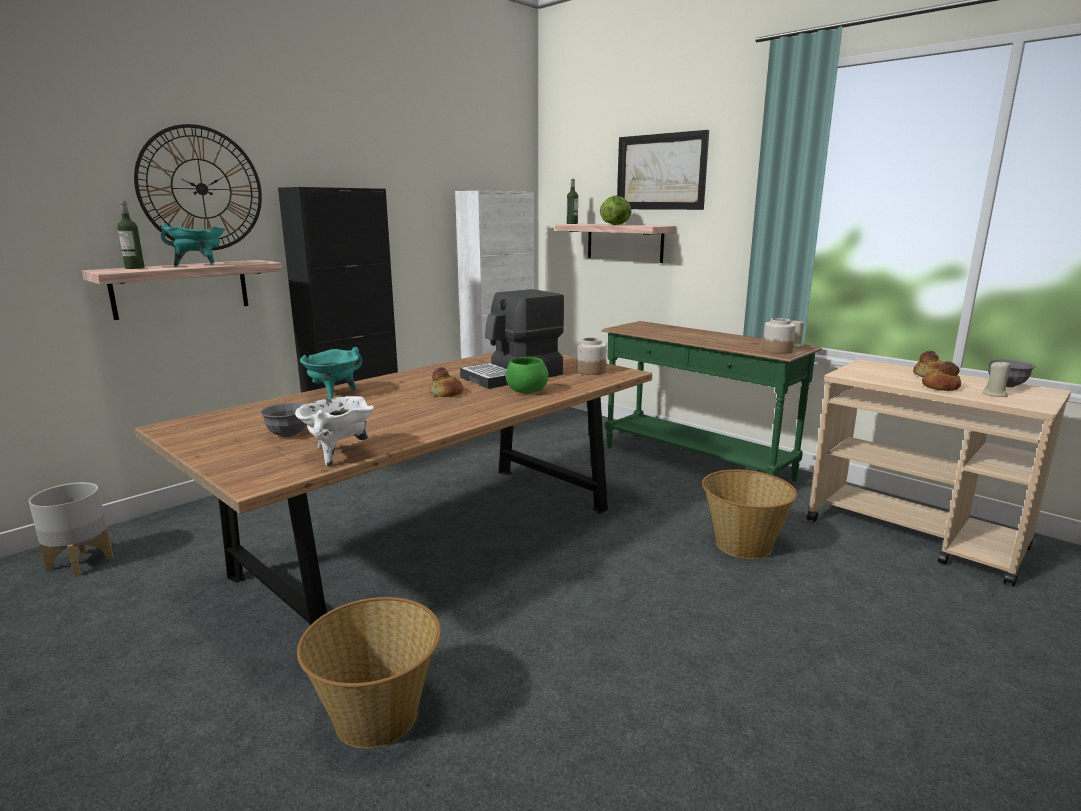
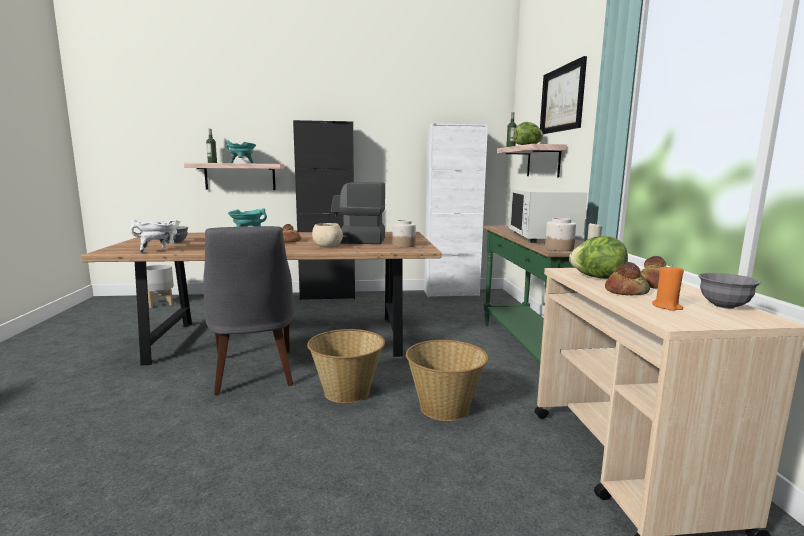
camera: 40 degrees right, 5 degrees down
(201, 189) = (255, 123): wall clock -> none
(378, 717) = (110, 394): basket -> basket (347, 392)
(503, 596) = (254, 373): none -> grey chair
(526, 392) = (327, 247): green bowl -> beige bowl
(713, 337) = (543, 237): none -> white microwave
(884, 377) = (597, 278): none -> lettuce
(995, 394) = (667, 307): beige candle -> orange candle

